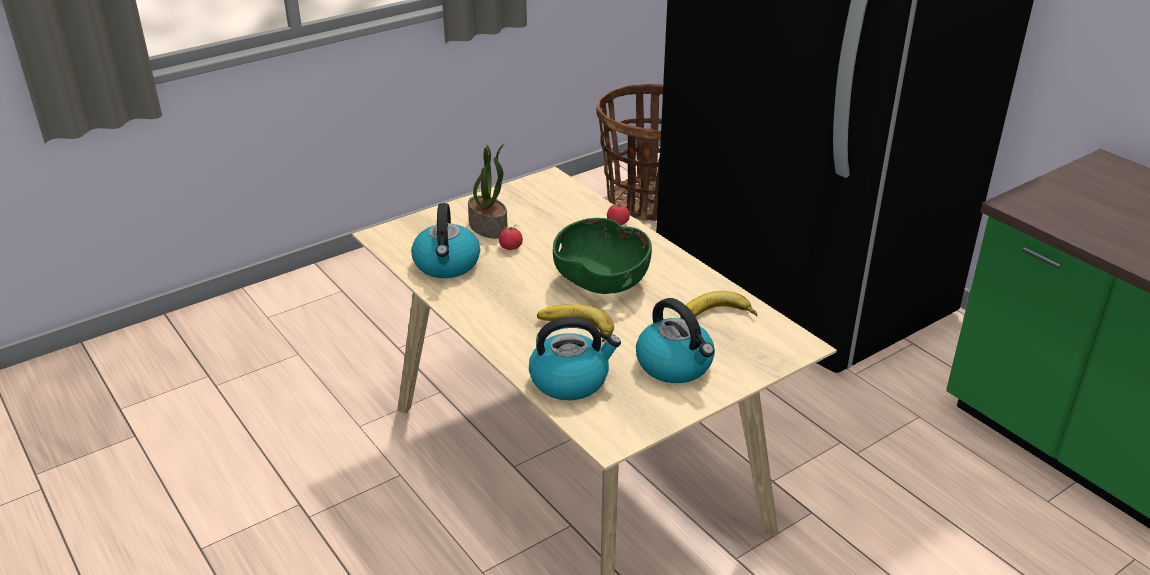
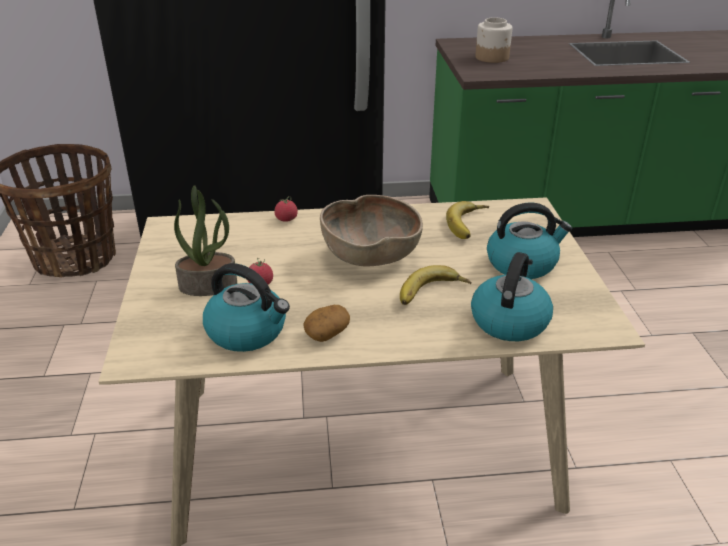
camera: 60 degrees left, 0 degrees up
(474, 297) = (327, 333): none -> potato
(602, 281) = (370, 256): green bowl -> brown bowl
(1097, 199) = (492, 57): none -> jar

